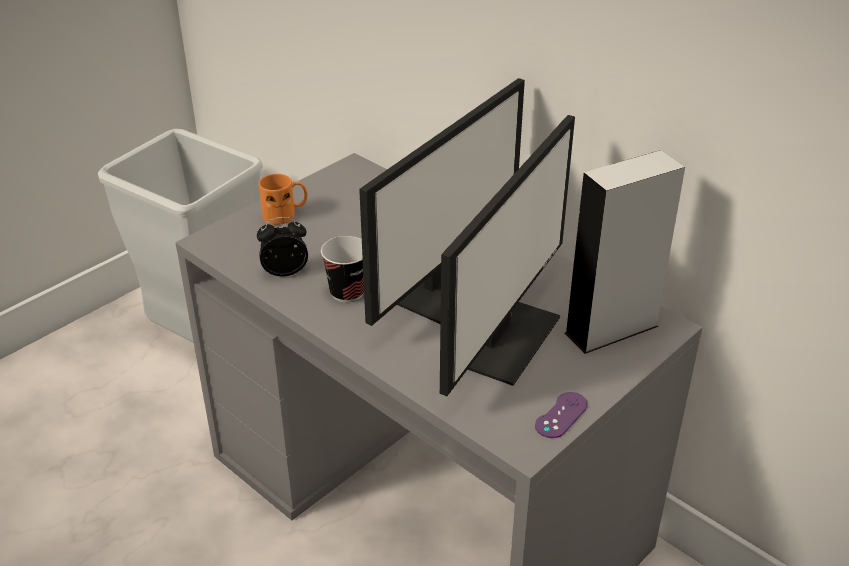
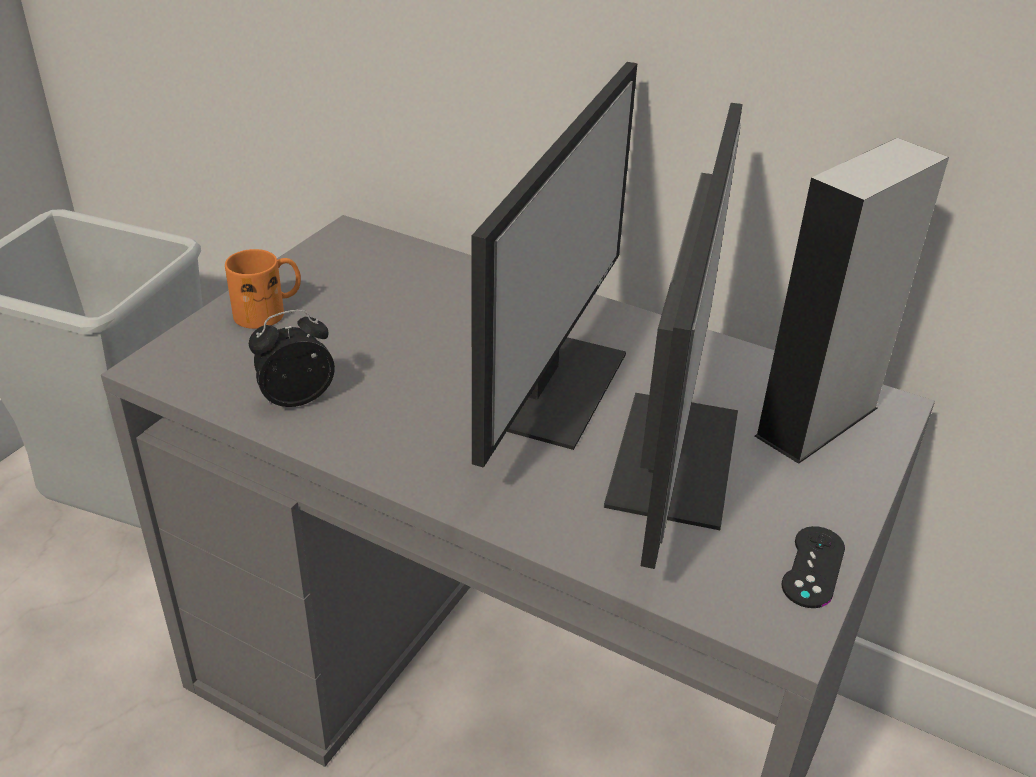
camera: 15 degrees left, 0 degrees up
(347, 292) = (407, 418): cup -> none
(561, 415) = (813, 567): purple game controller -> black game controller

